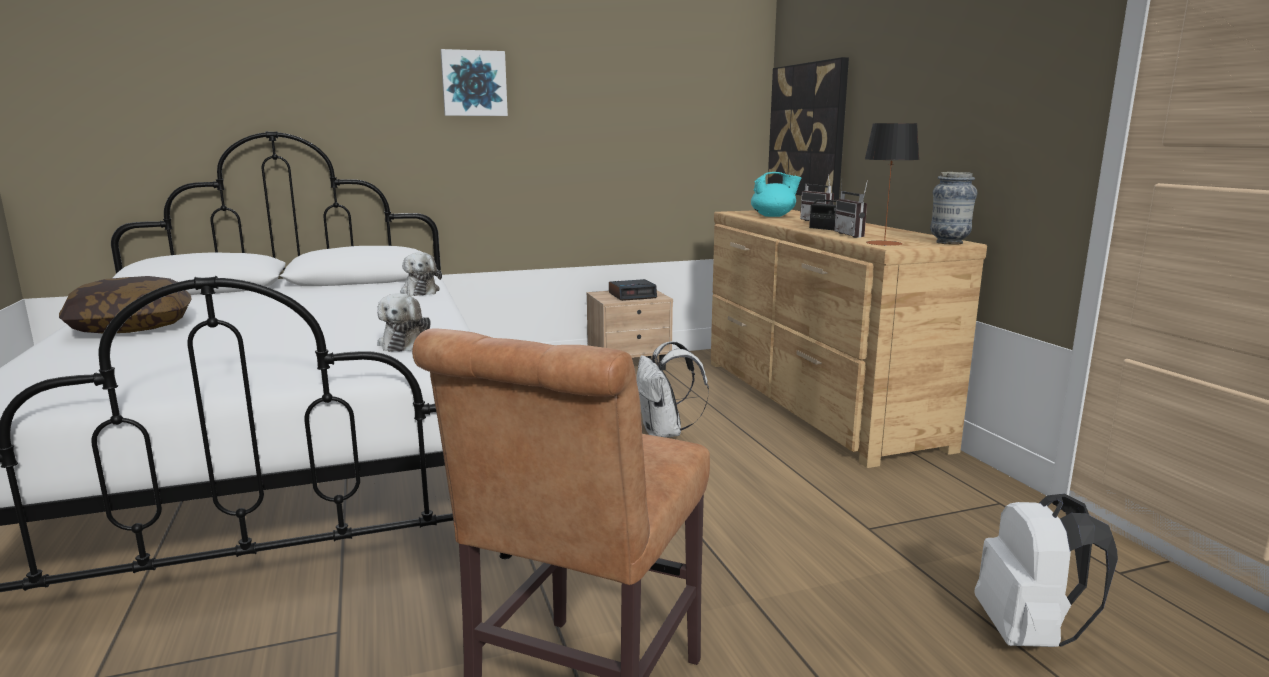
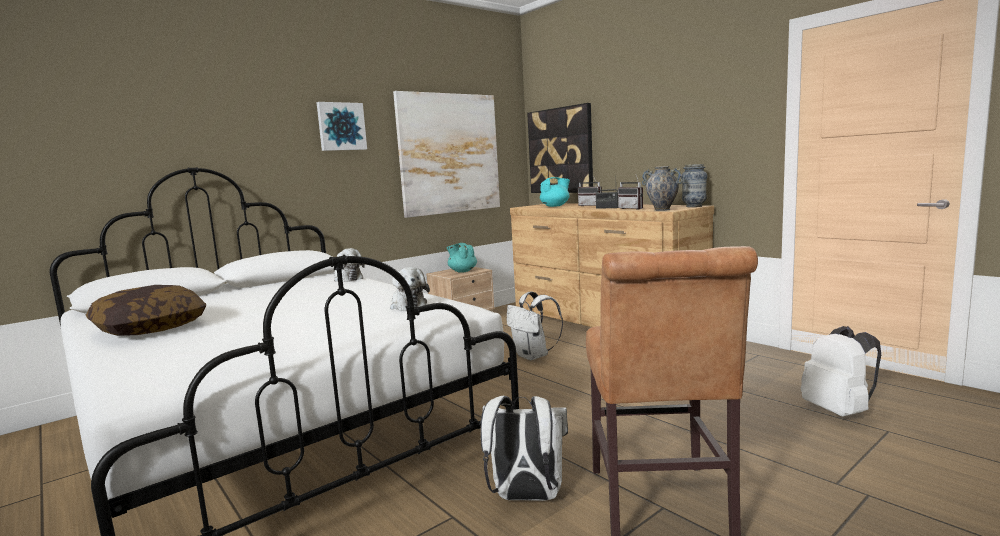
camera: 20 degrees left, 5 degrees down
(441, 632) = (525, 497): none -> white backpack
(632, 295) = (462, 271): alarm clock -> turquoise teapot
(637, 126) = (449, 153): none -> picture
(884, 243) = (662, 210): table lamp -> vase

